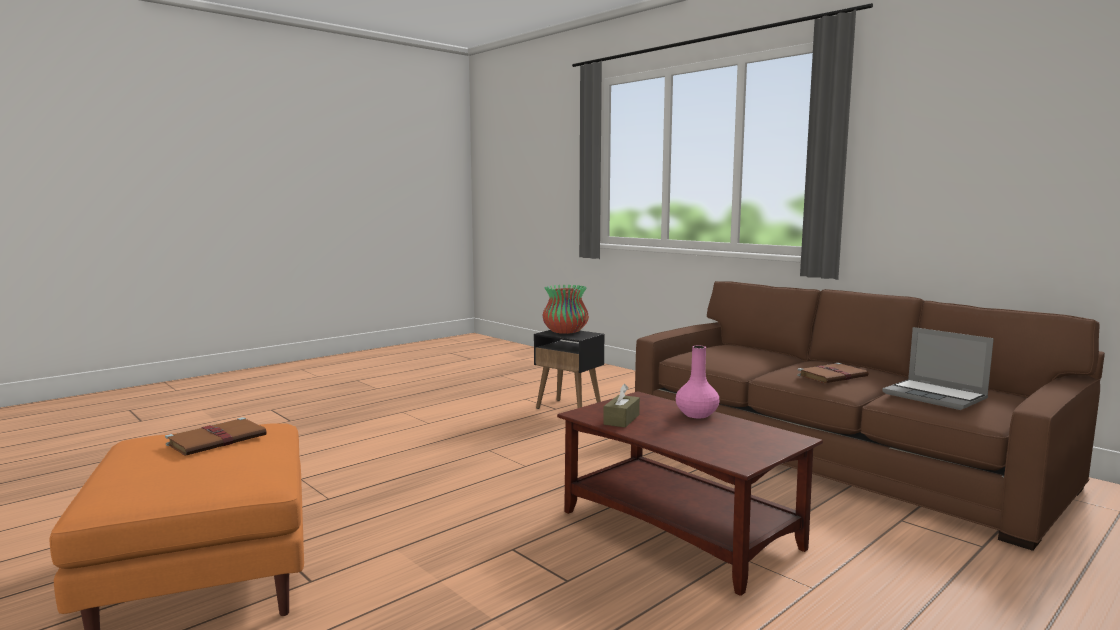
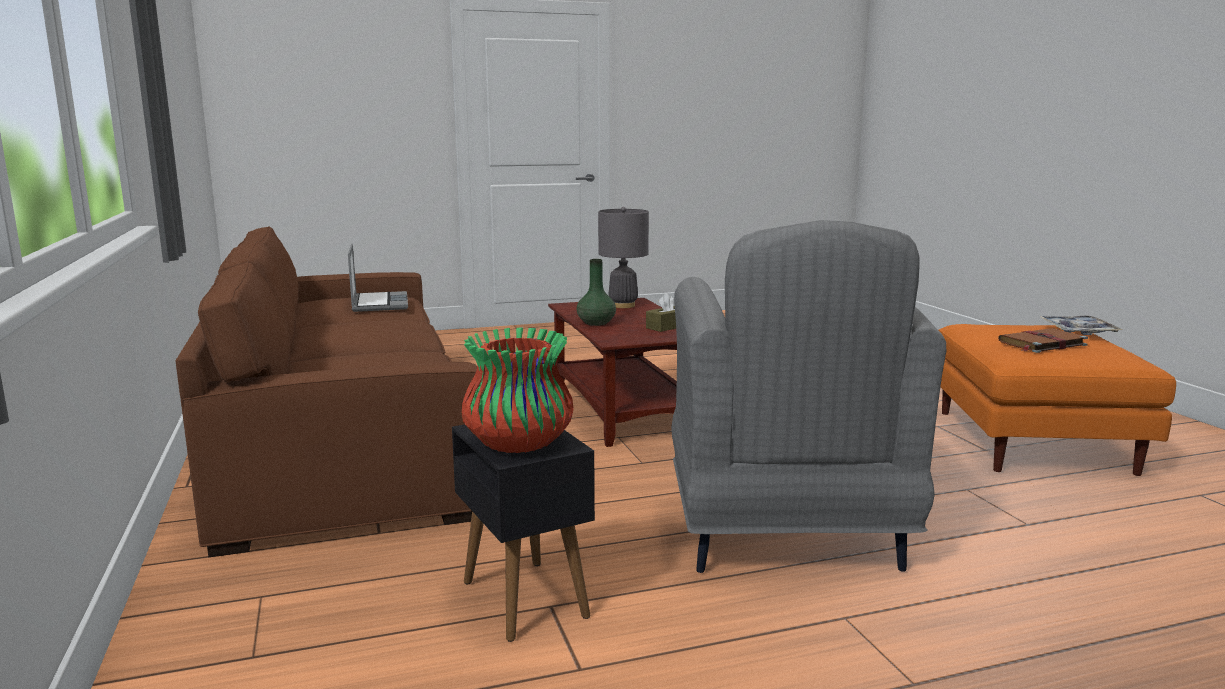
camera: 155 degrees left, 5 degrees up
(124, 476) = (1078, 331): none -> tray
(464, 448) = (785, 534): none -> grey armchair
(697, 414) = (595, 323): pink vase -> green vase
(732, 449) = (623, 305): none -> grey table lamp
(833, 376) = (382, 325): brown book -> none

